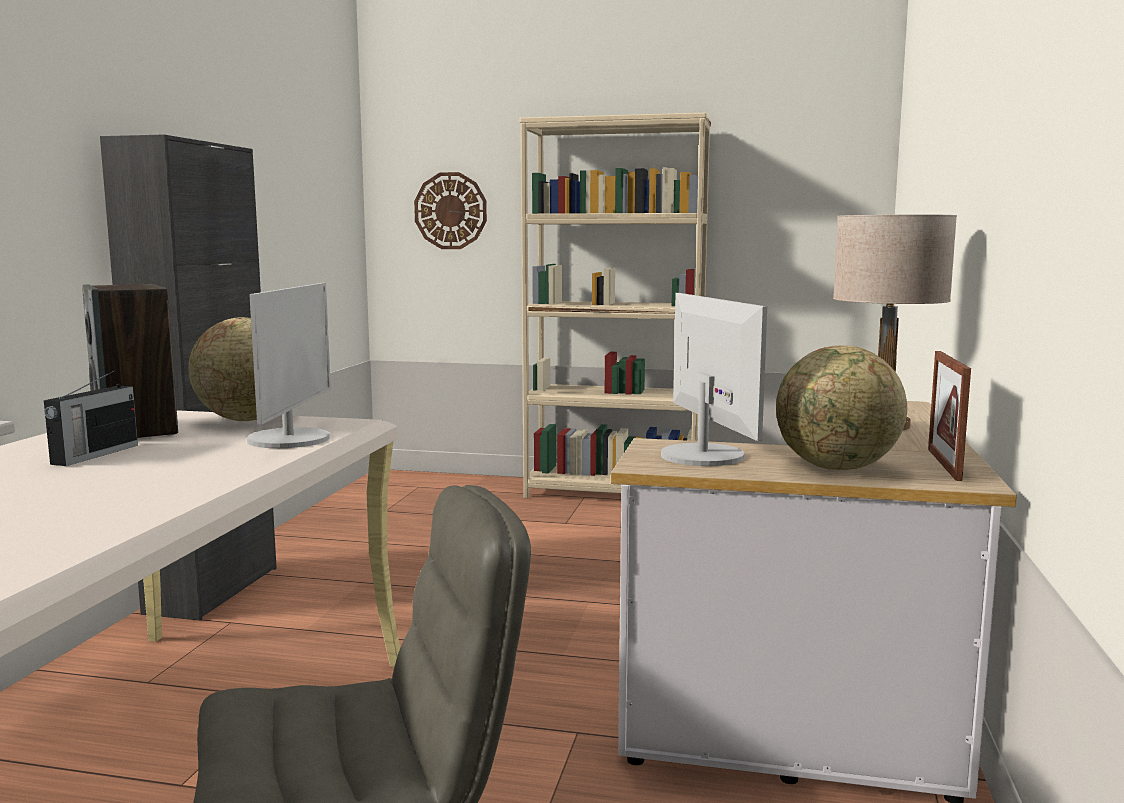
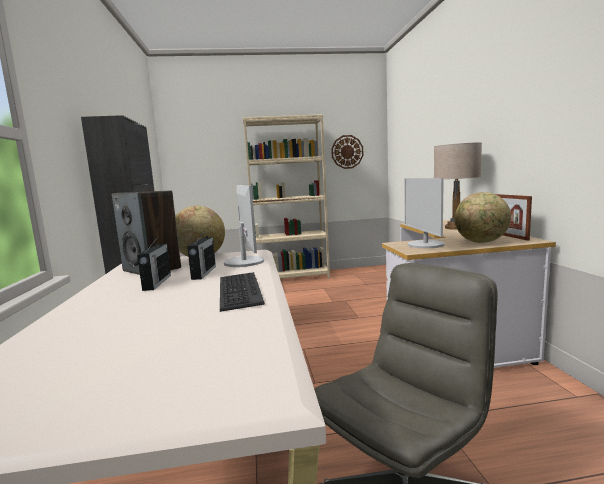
camera: 20 degrees left, 0 degrees up
(164, 489) = (238, 291): none -> keyboard
(188, 449) = (203, 273): none -> radio
(450, 211) = (204, 161): wall clock -> wall clock (347, 152)
(703, 456) = (425, 245): monitor -> monitor turned 150 degrees counterclockwise

